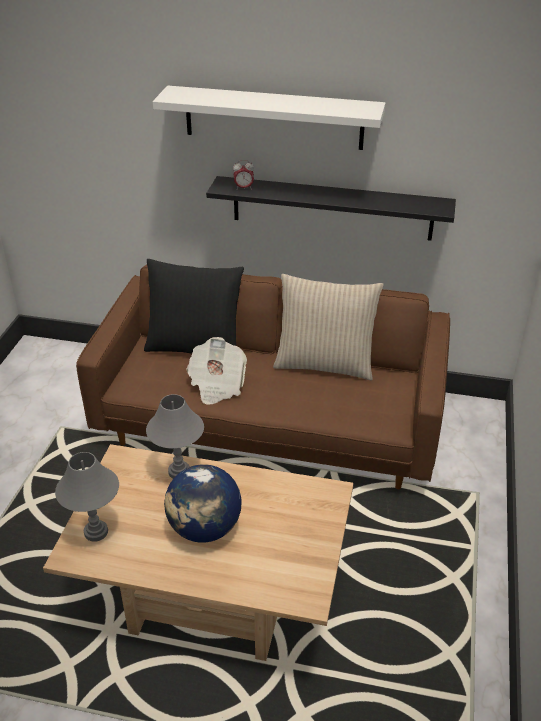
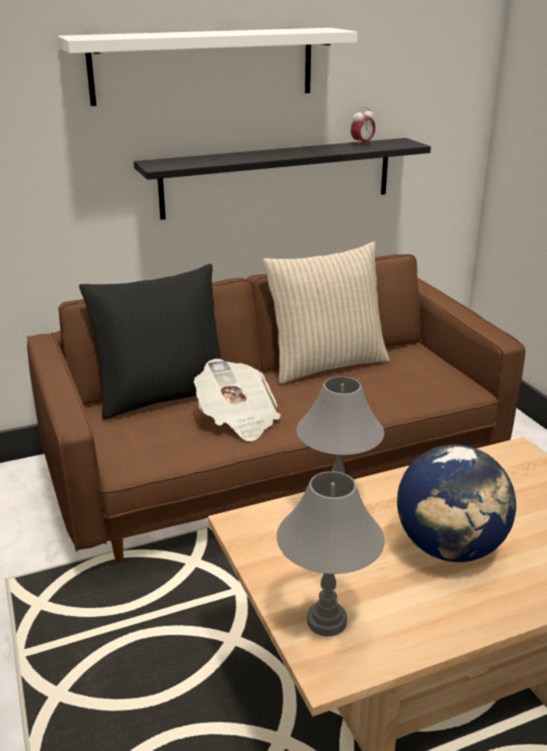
camera: 35 degrees left, 10 degrees down
(243, 188) = (185, 162): alarm clock -> alarm clock (362, 144)

